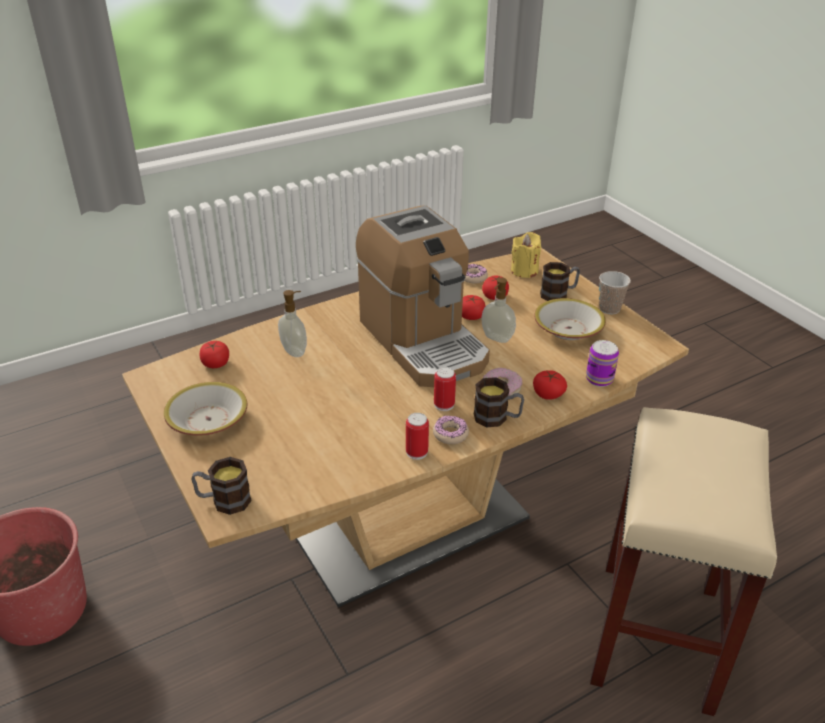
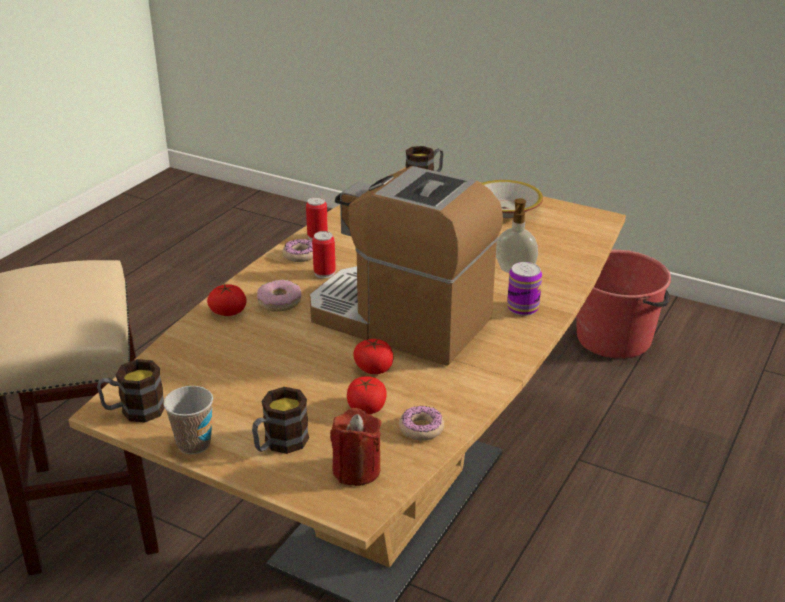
camera: 150 degrees right, 5 degrees down
(215, 363) = (566, 241): tomato -> none
(496, 338) = (321, 350): soap dispenser -> none
(497, 418) = (266, 278): mug -> mug (134, 411)
(524, 271) = (356, 470): yellow candle -> red candle
(568, 329) = (240, 392): bowl -> none
(599, 379) = (177, 343): can -> can (522, 308)

